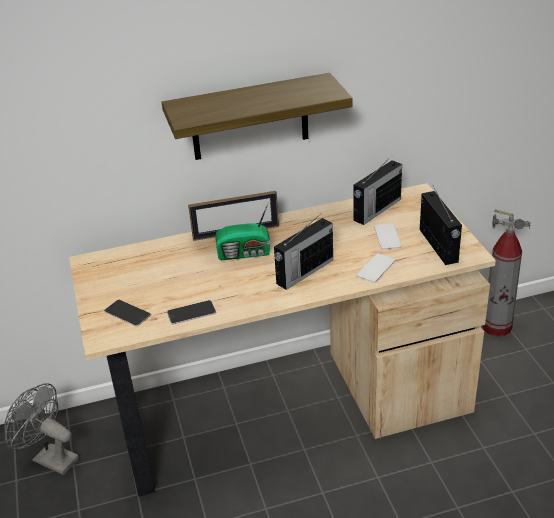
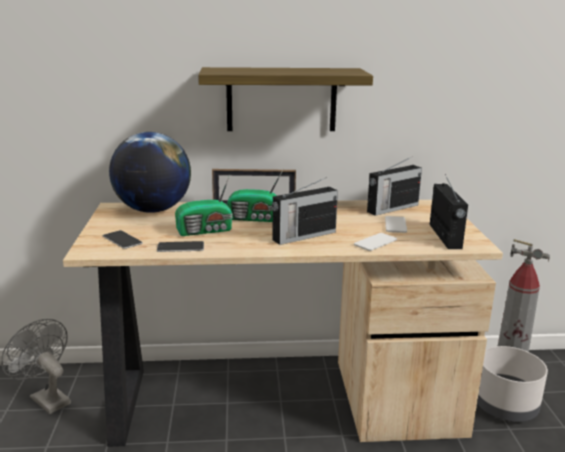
camera: 10 degrees right, 15 degrees down
(133, 259) = (153, 210): none -> globe
(205, 282) = (206, 231): none -> radio
(500, 371) = (506, 406): none -> grey planter

